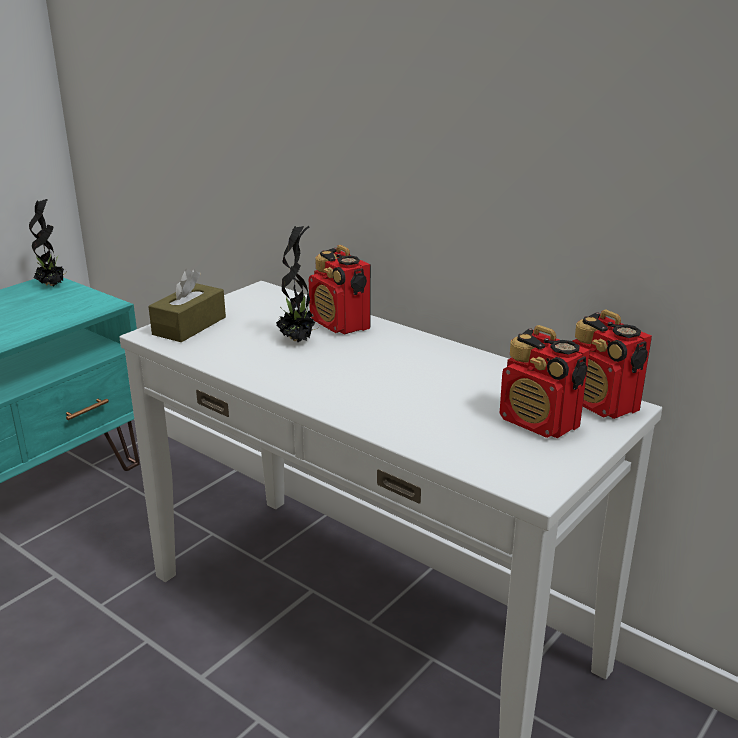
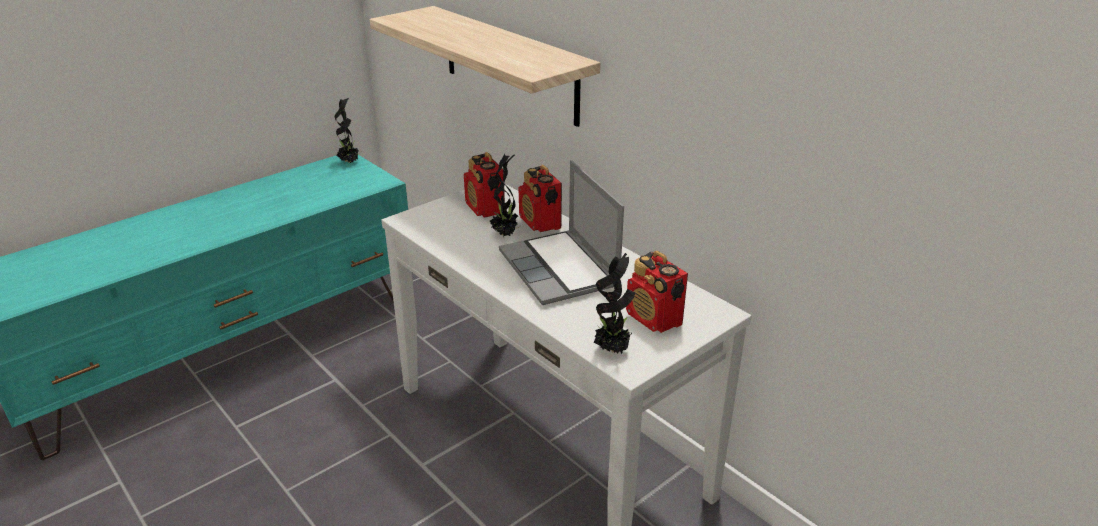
camera: 10 degrees right, 5 degrees up
(189, 326) = (431, 215): brown tissue box -> none
(279, 122) = (509, 64): none -> shelf
(388, 375) = (560, 270): none -> laptop
(501, 466) = (613, 350): none -> potted plant
(600, 404) = (705, 308): radio -> radio (485, 209)

